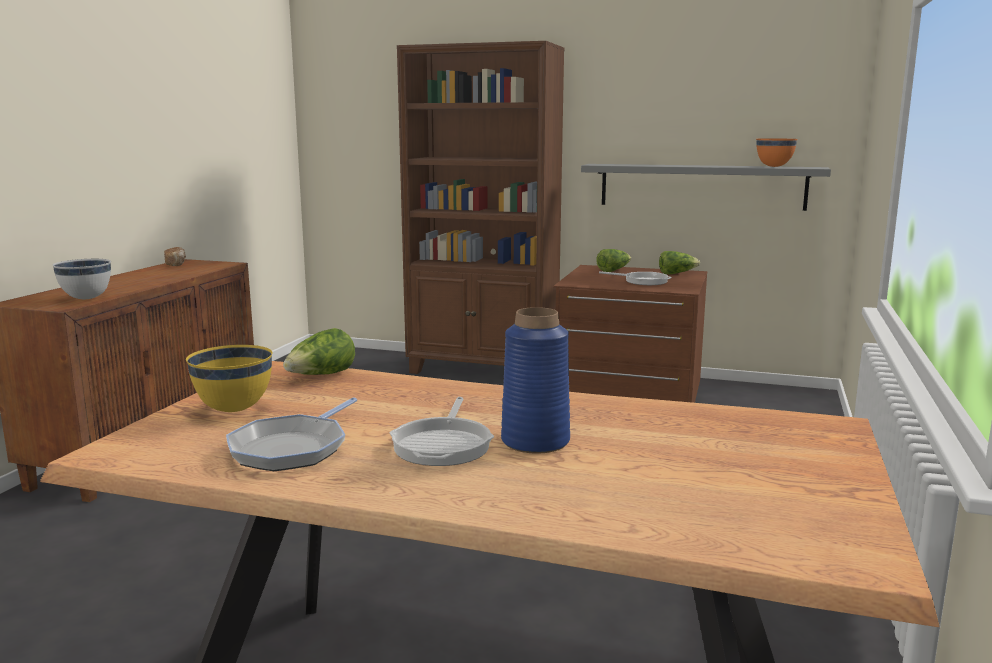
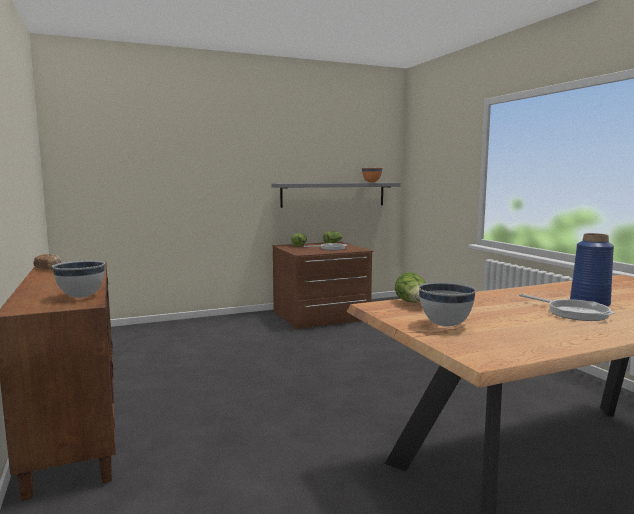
camera: 40 degrees left, 5 degrees down
(235, 410) = (445, 325): yellow bowl -> white bowl
(292, 448) = (539, 330): frying pan -> none
(484, 370) = (222, 322): brown bookcase -> none

